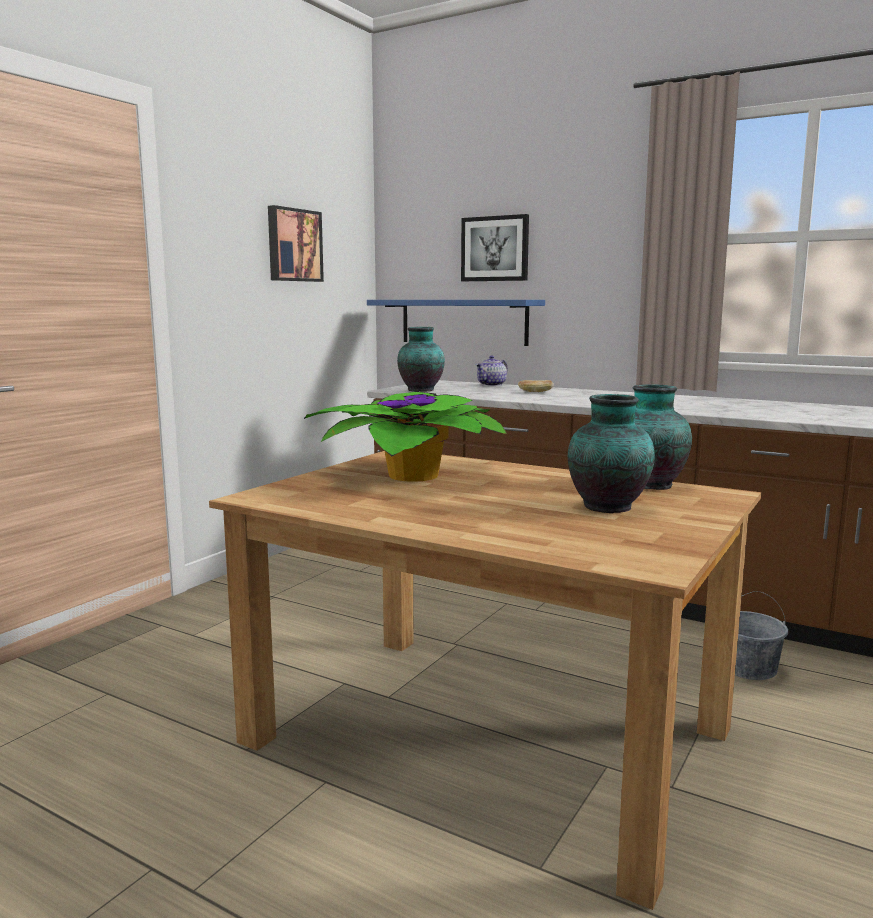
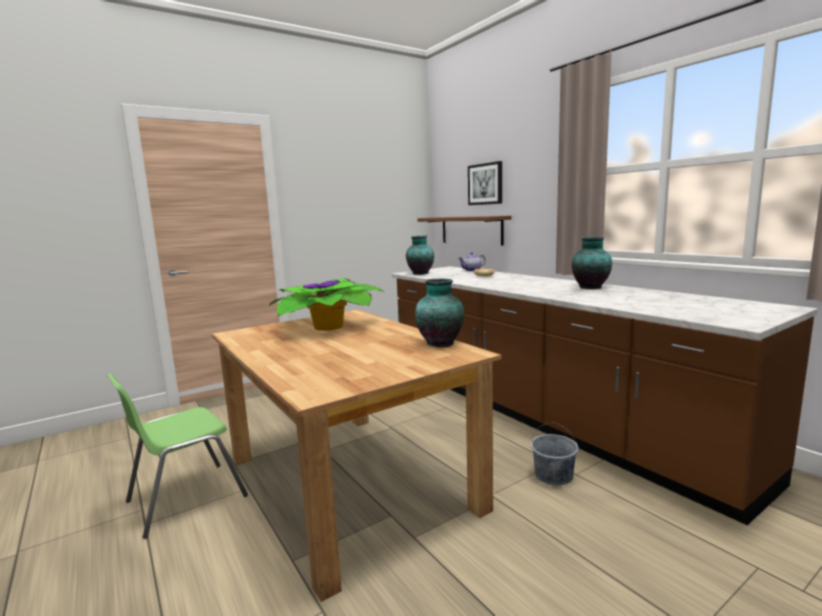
camera: 25 degrees right, 0 degrees up
(221, 828) = (184, 499): none -> green chair
(293, 245) = (366, 190): picture -> none
(463, 321) = (471, 230): blue shelf -> brown shelf
(609, 507) = (381, 356): vase -> vase (590, 287)

